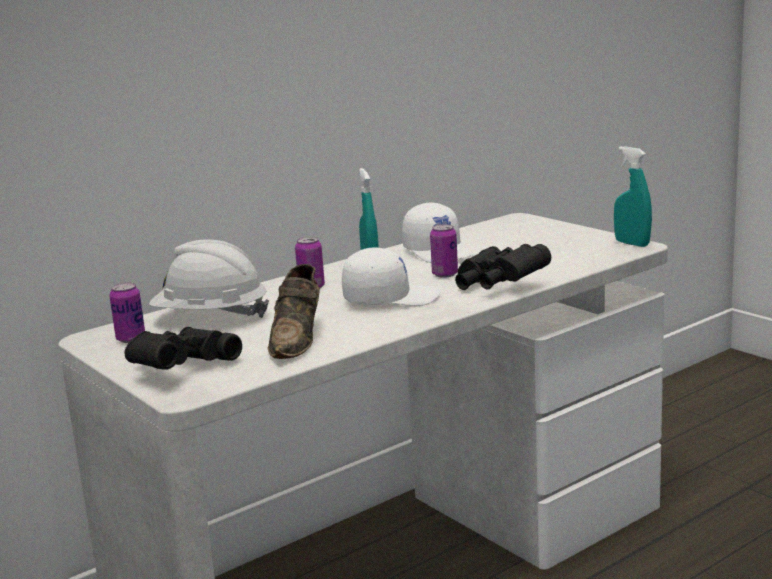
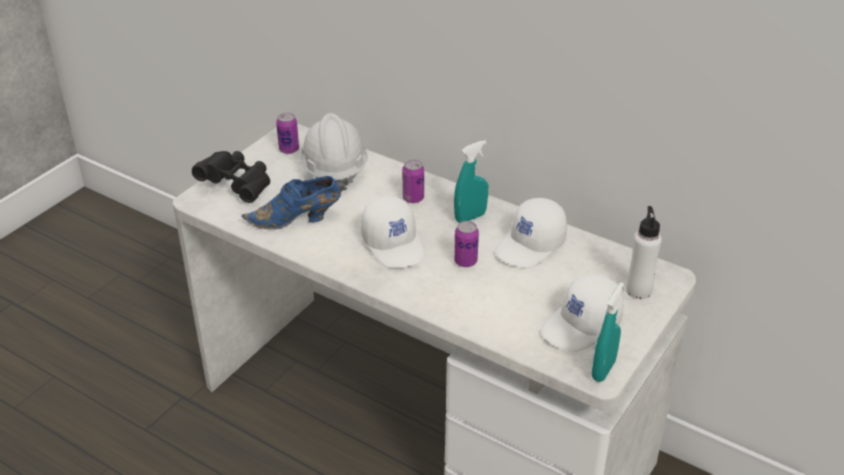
camera: 70 degrees right, 20 degrees up
(298, 339) = (296, 220): brown shoe -> blue shoe
(497, 285) = (442, 297): black binoculars -> none
(530, 227) = (638, 290): none -> white bottle
(570, 245) = (582, 326): none -> white cap

